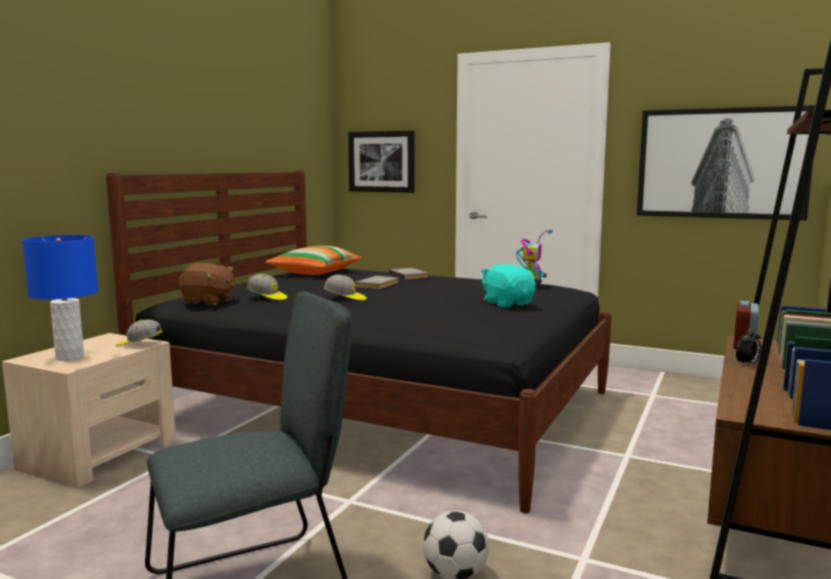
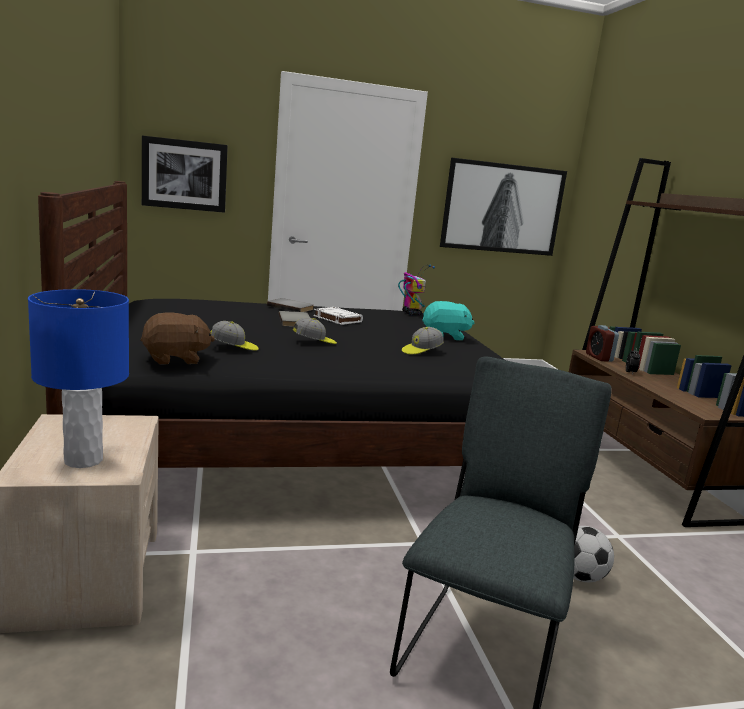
camera: 40 degrees left, 5 degrees up
(139, 344) = (130, 425): cap -> cap (421, 351)
(315, 272) = (184, 307): pillow -> none
(426, 285) = (337, 319): none -> white book
(507, 303) = (445, 336): turquoise plush toy -> turquoise plush toy turned 150 degrees clockwise

